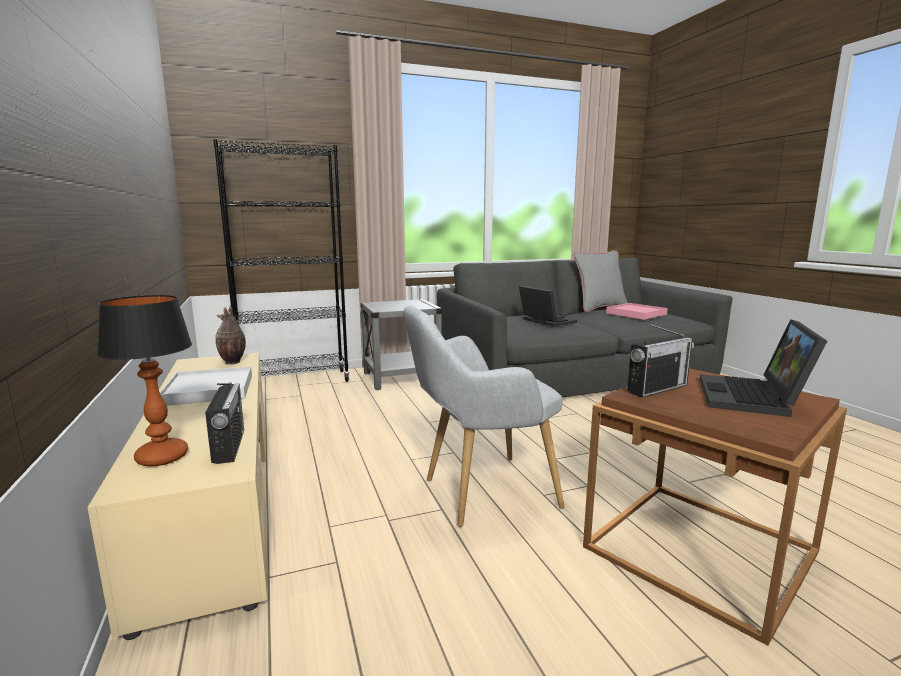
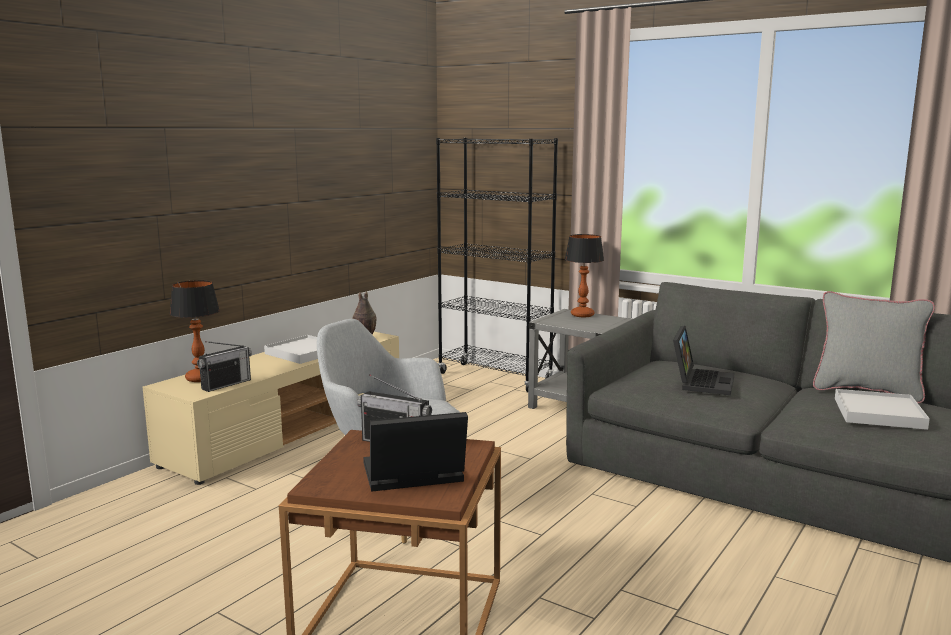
camera: 55 degrees right, 0 degrees up
(388, 302) = (582, 315): none -> table lamp
(636, 314) = (878, 413): pink tray -> white tray

